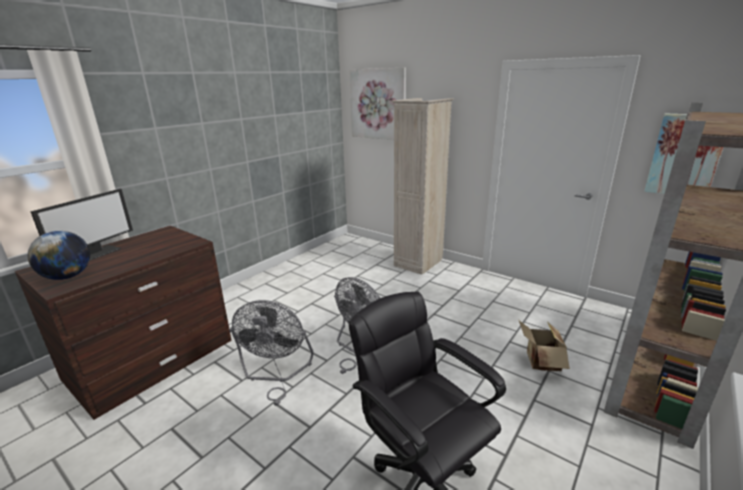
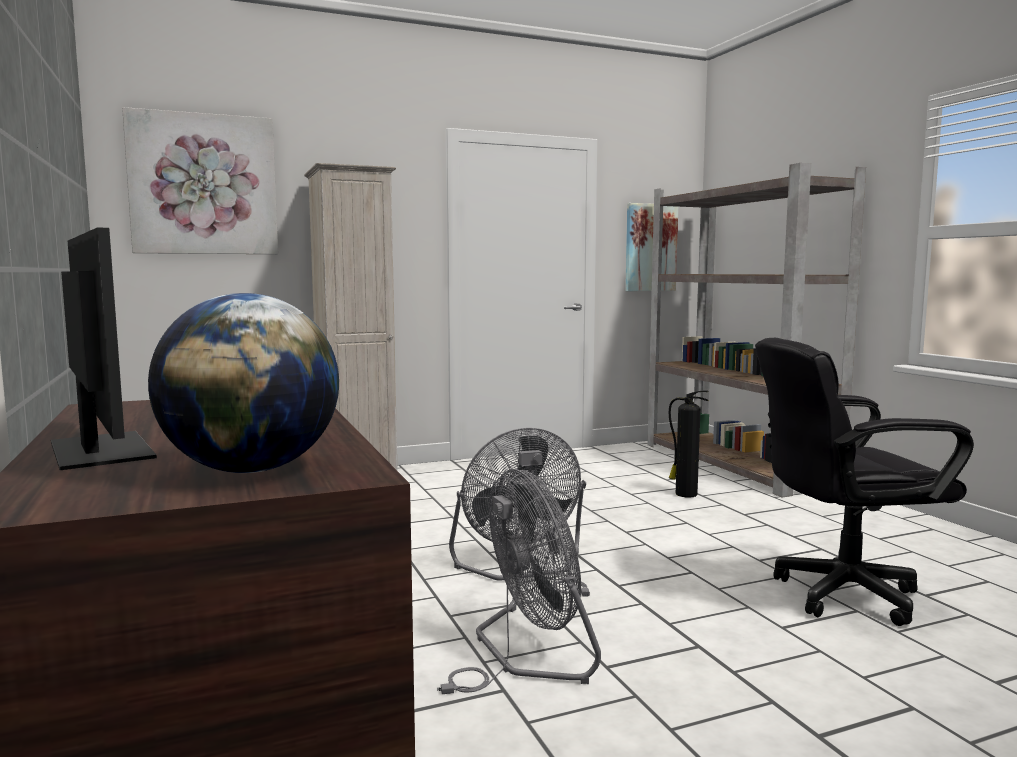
camera: 60 degrees left, 15 degrees down
(273, 373) = (517, 652): grey fan -> grey fan turned 120 degrees clockwise
(540, 362) = (684, 494): cardboard box -> fire extinguisher

